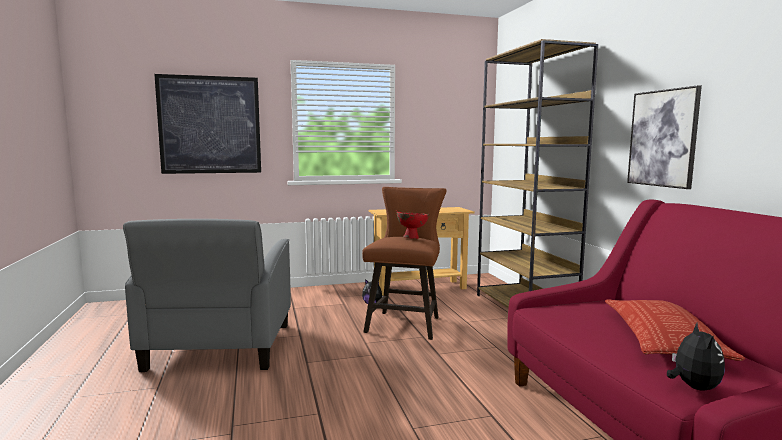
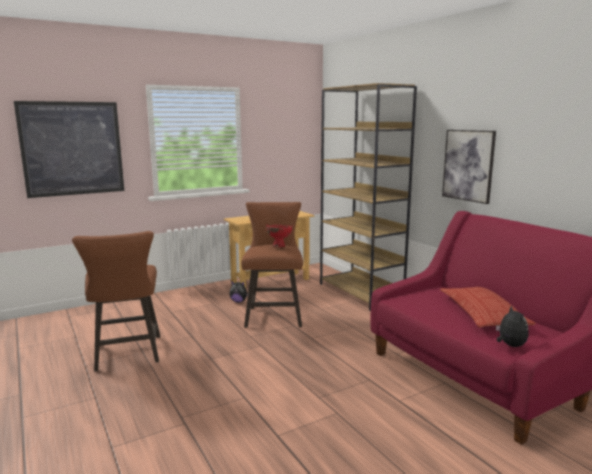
camera: 15 degrees left, 5 degrees up
(220, 347) = (127, 355): grey armchair -> brown stool

